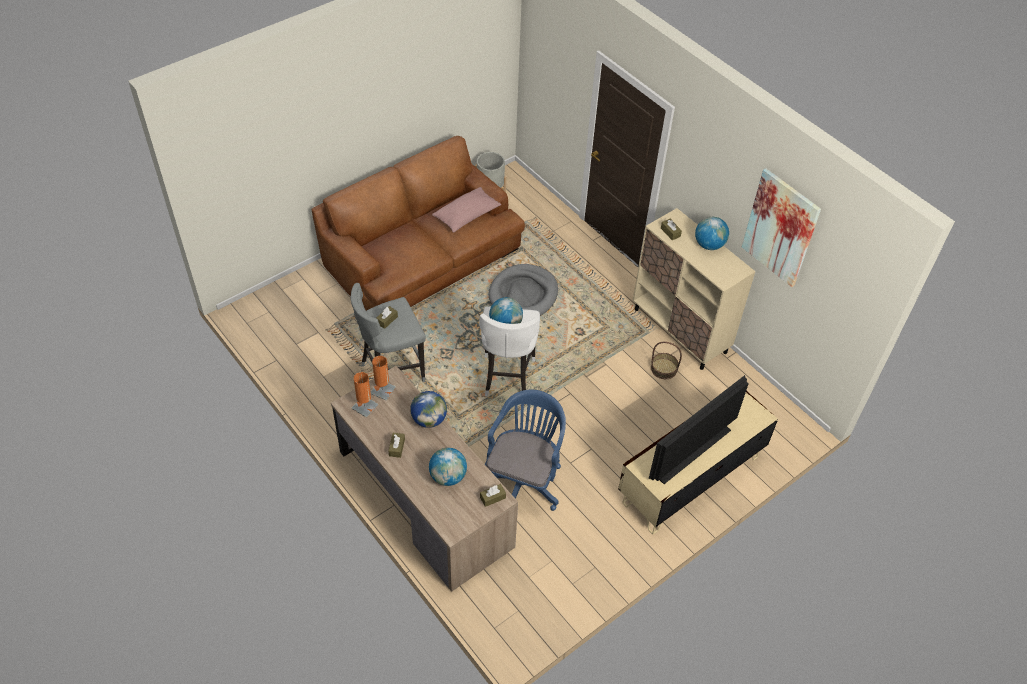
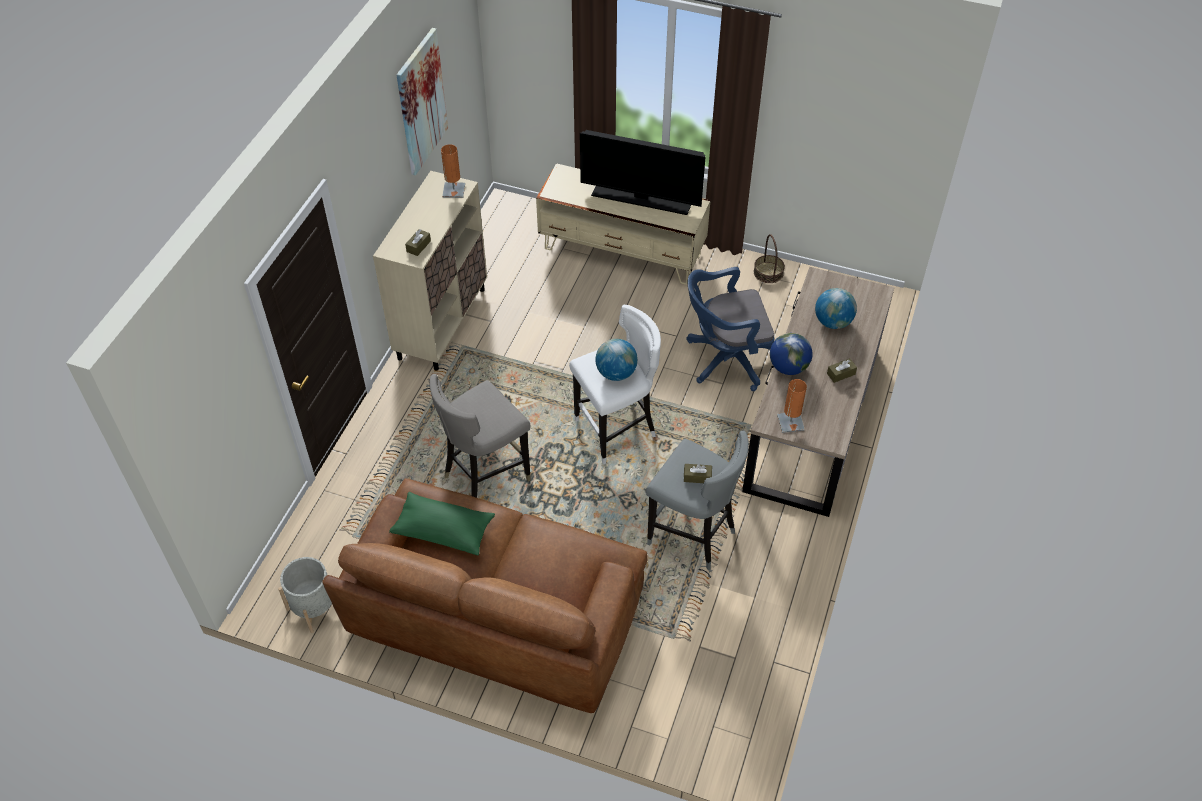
camera: 120 degrees left, 0 degrees up
(365, 406) = (822, 425): orange table lamp -> orange table lamp (454, 190)
(467, 216) = (444, 530): pink pillow -> green pillow
(492, 497) = (822, 283): brown tissue box -> none
(523, 294) = (485, 476): grey dog bed -> grey stool
(664, 368) = (505, 316): basket -> basket (768, 272)
(709, 245) = (416, 212): globe -> none

